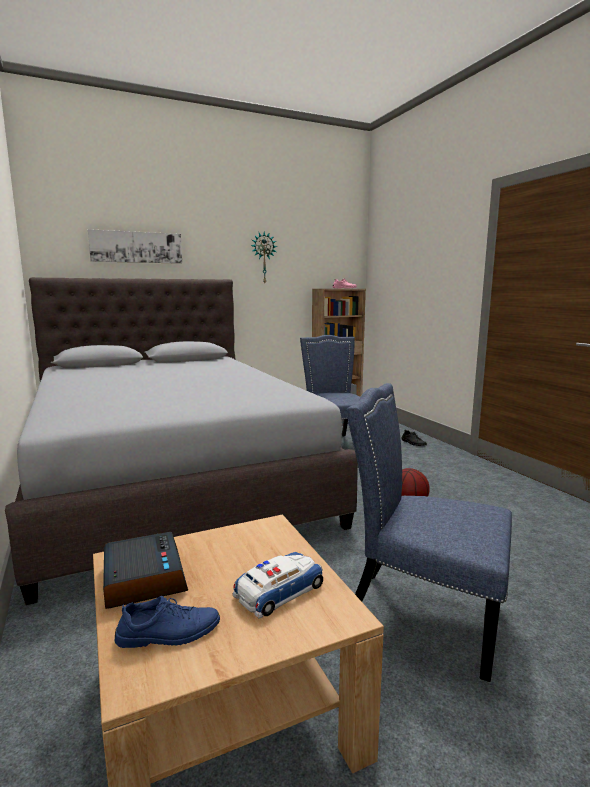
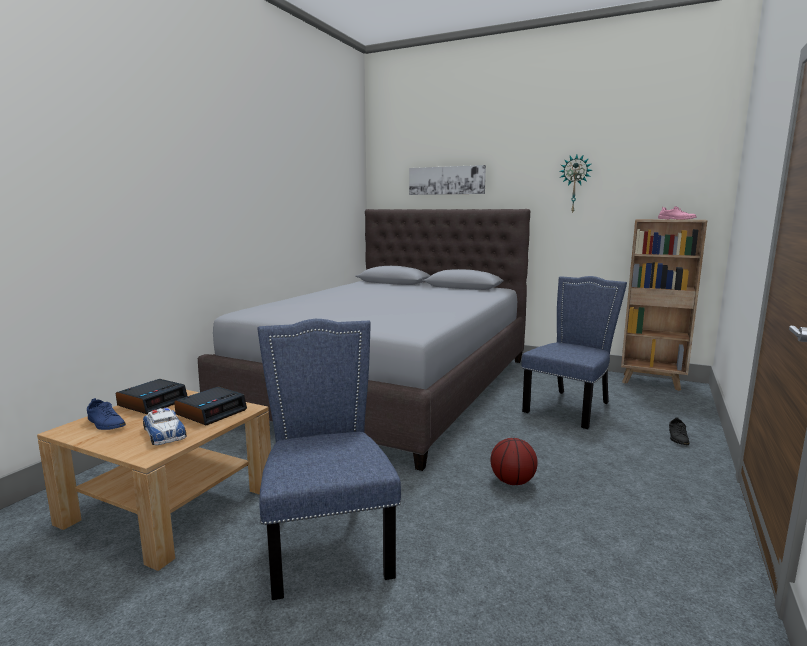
camera: 50 degrees right, 0 degrees up
(251, 546) = (211, 412): none -> alarm clock
(279, 590) = (164, 433): toy car -> toy car turned 45 degrees clockwise

